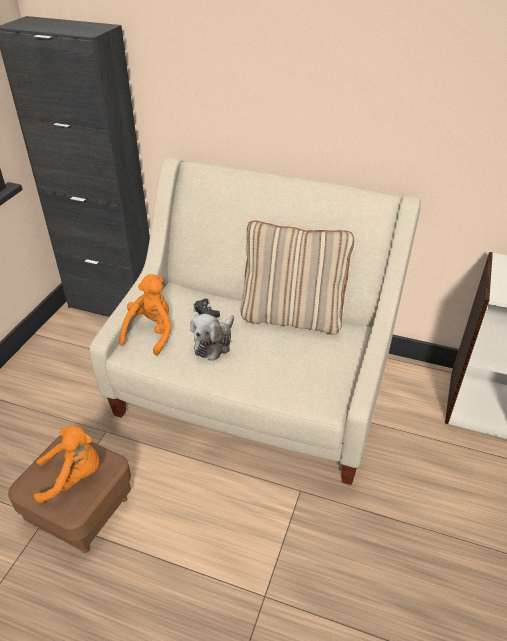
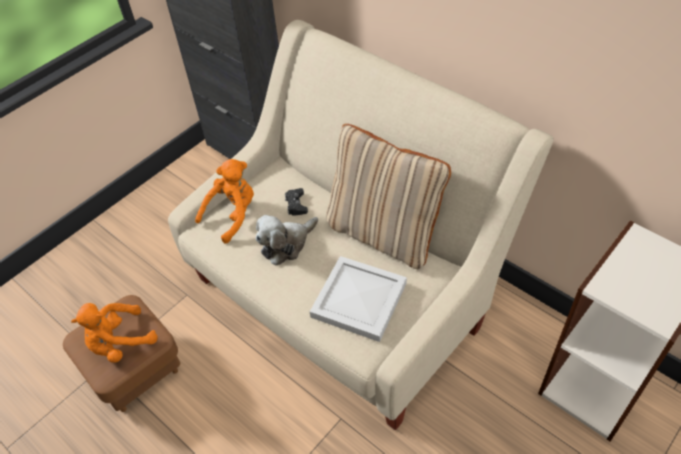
camera: 25 degrees right, 10 degrees up
(74, 477) = (120, 343): orange plush toy -> orange plush toy turned 135 degrees clockwise
(300, 369) = (357, 300): none -> white tray

